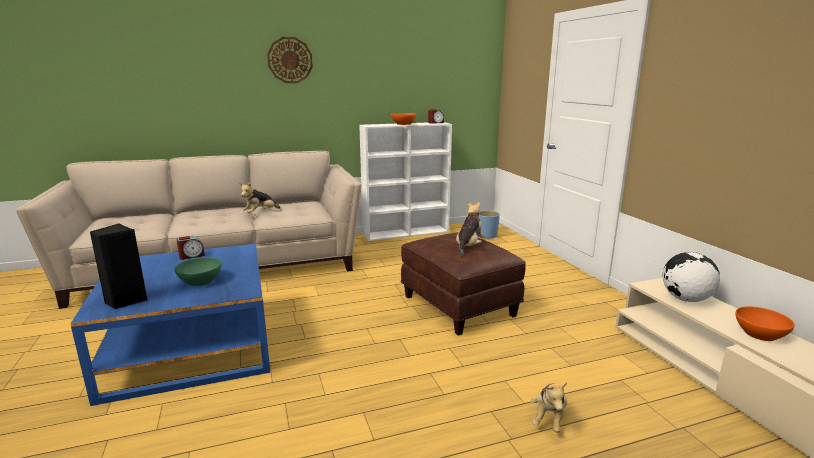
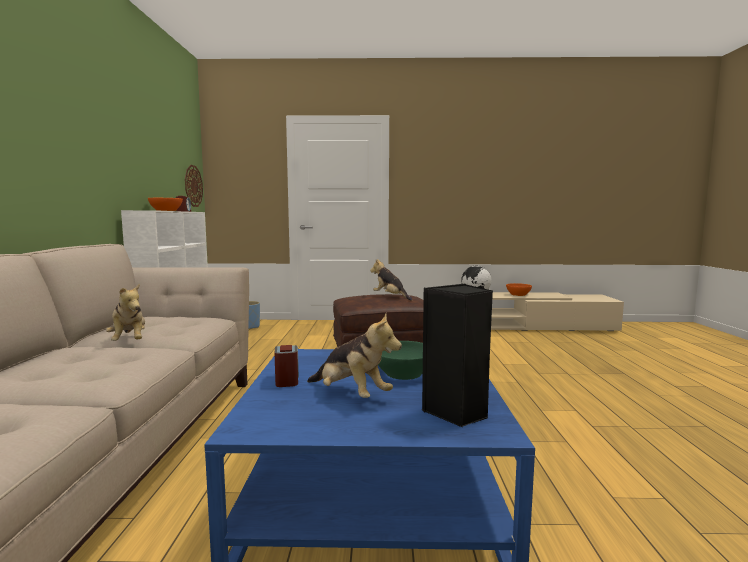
camera: 70 degrees left, 10 degrees down
(290, 60) = (41, 97): wall clock -> wall clock (193, 186)
(549, 418) = (546, 362): plush toy -> plush toy (351, 395)

